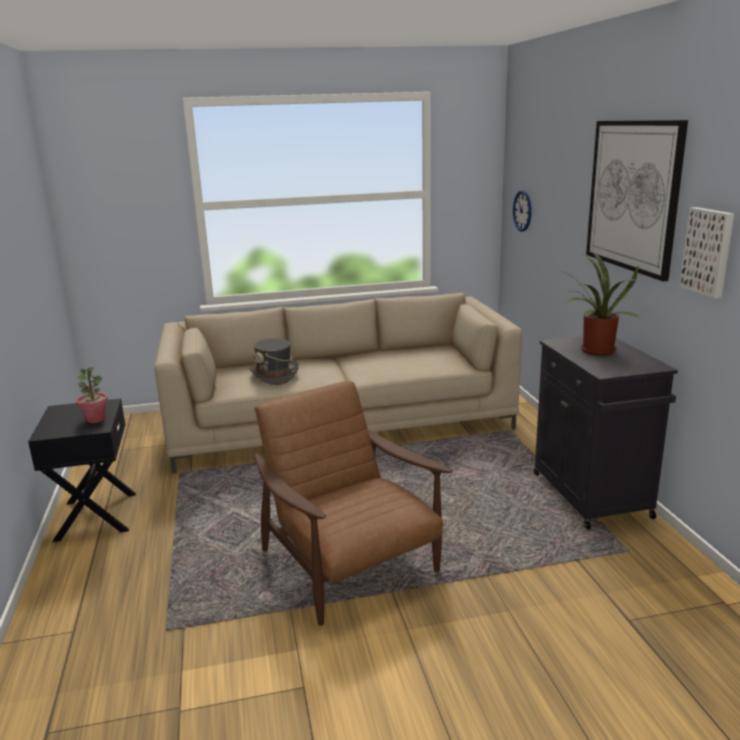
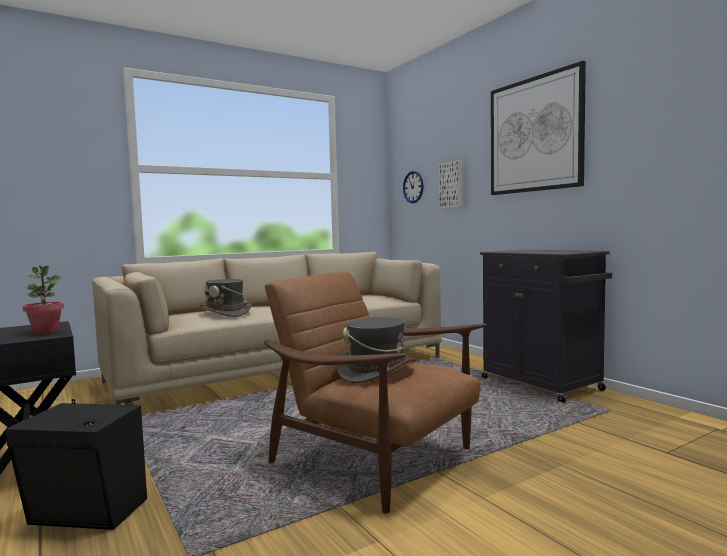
camera: 20 degrees left, 15 degrees down
(119, 573) = (87, 514): none -> black speaker
(345, 499) = (377, 372): none -> grey hat
(594, 351) = (532, 251): potted plant -> none
(709, 251) = (625, 148): picture -> picture (452, 185)

